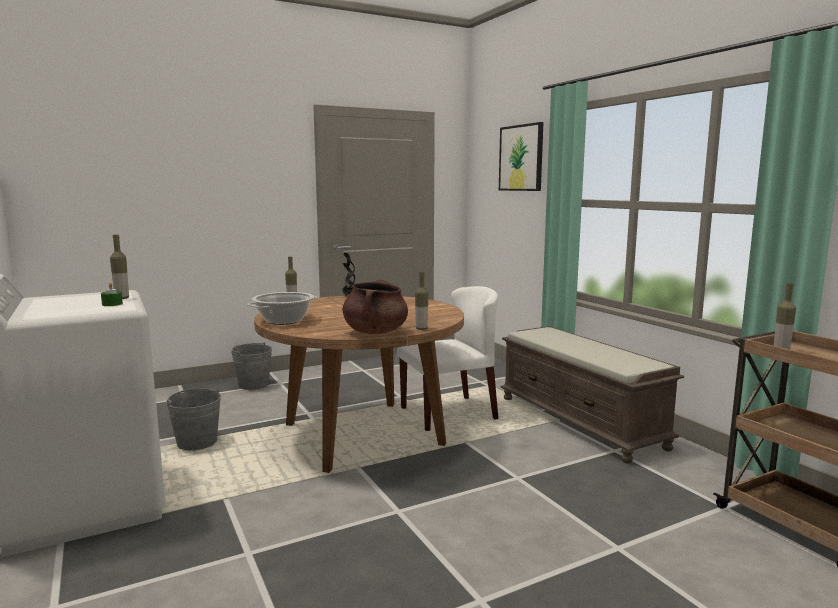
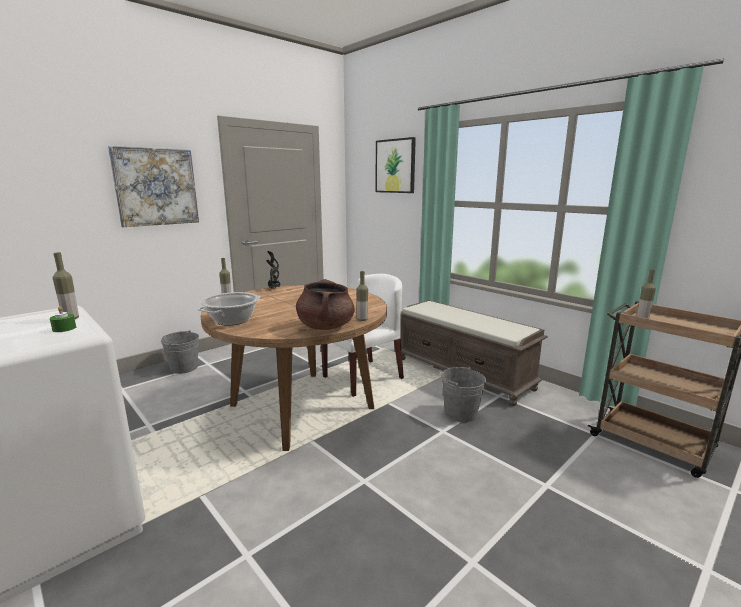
camera: 15 degrees left, 5 degrees up
(197, 443) = (151, 437): grey bucket -> grey bucket (460, 413)
(242, 182) = (156, 187): none -> picture

